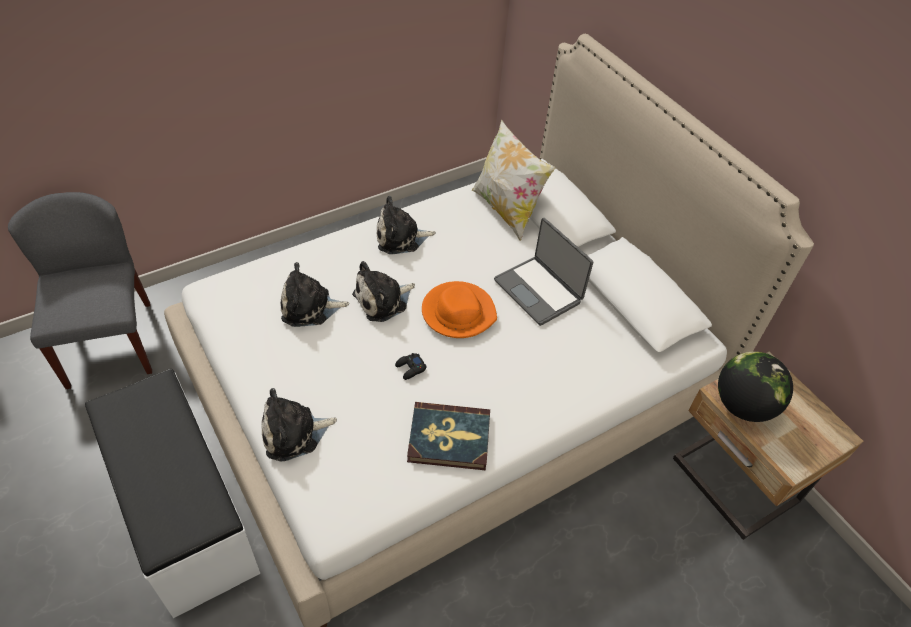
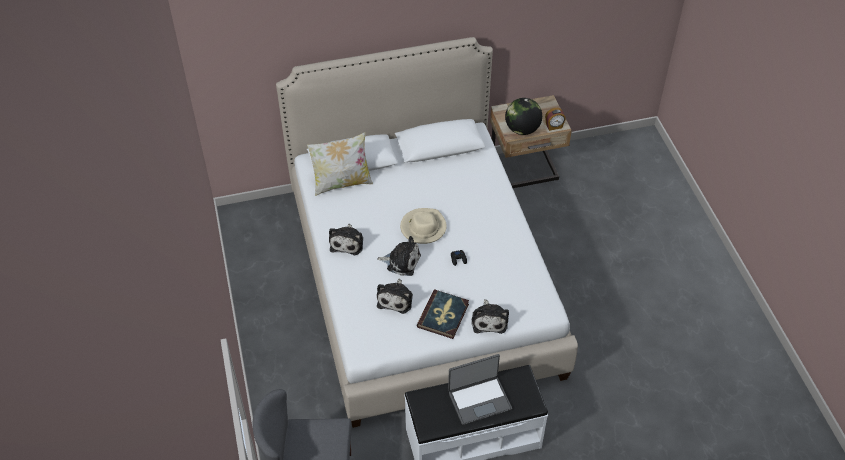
camera: 70 degrees left, 0 degrees up
(383, 300) = (401, 261): plush toy -> plush toy turned 60 degrees counterclockwise
(449, 438) = (511, 252): book -> book (443, 315)
(458, 312) = (423, 227): orange hat -> beige hat
(539, 291) = (417, 186): laptop -> laptop (479, 400)
(782, 455) = (554, 126): none -> alarm clock

